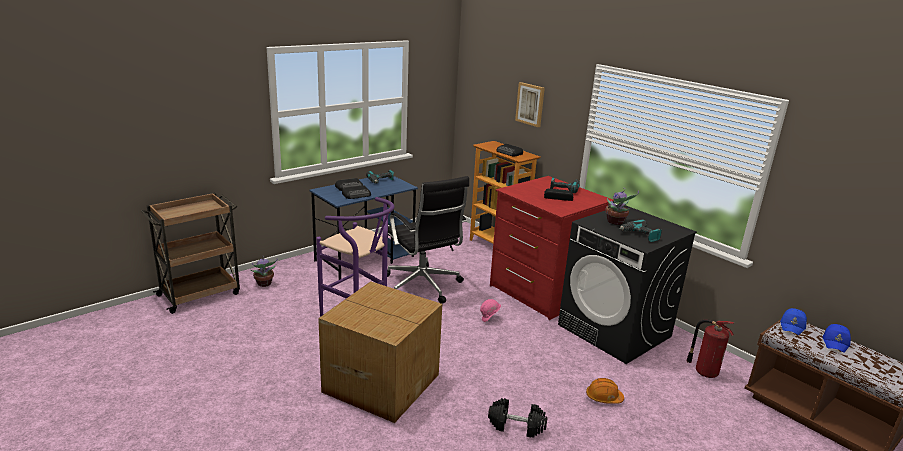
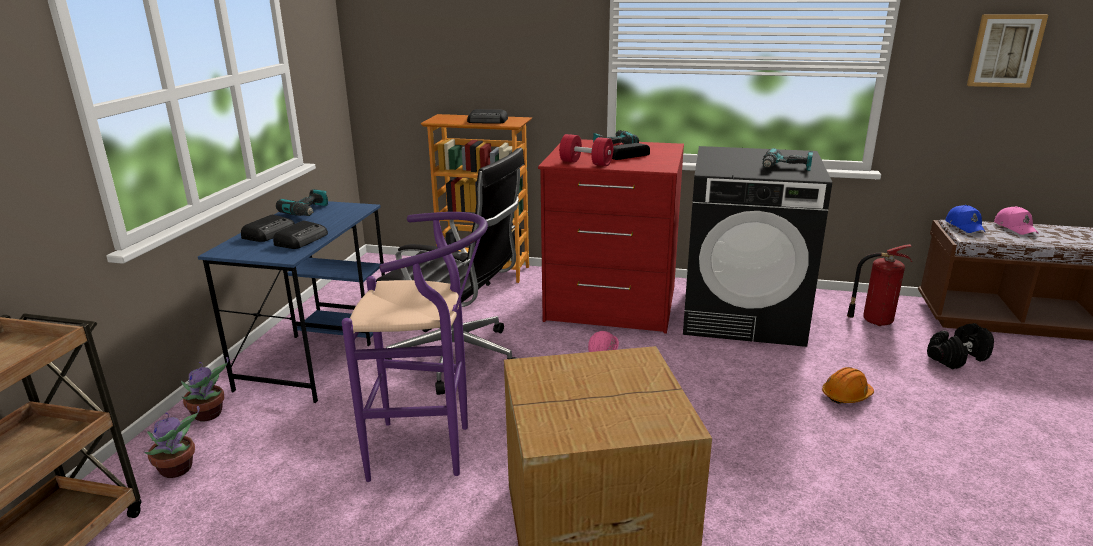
camera: 35 degrees left, 0 degrees up
(516, 426) = (828, 484): black dumbbell -> black dumbbell (957, 358)
(524, 195) = (586, 163): none -> red dumbbell
(530, 104) = (498, 41): picture -> picture (1005, 50)
(616, 222) = (735, 163): potted plant -> potted plant (209, 415)
(836, 342) = (1015, 227): blue cap -> pink cap

